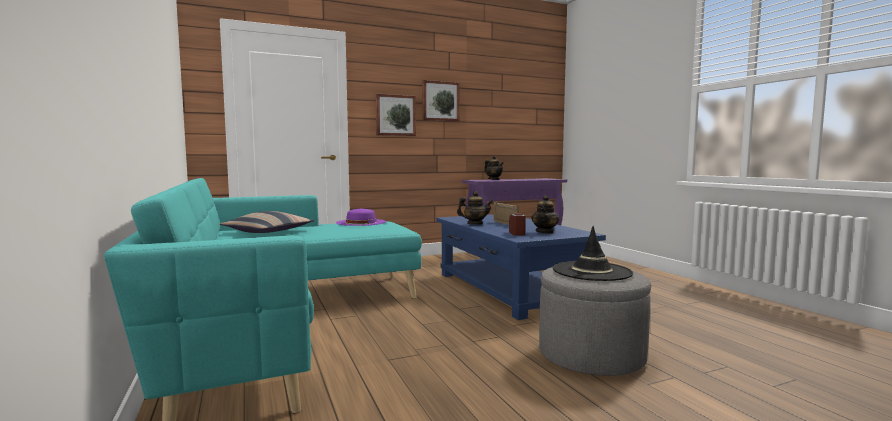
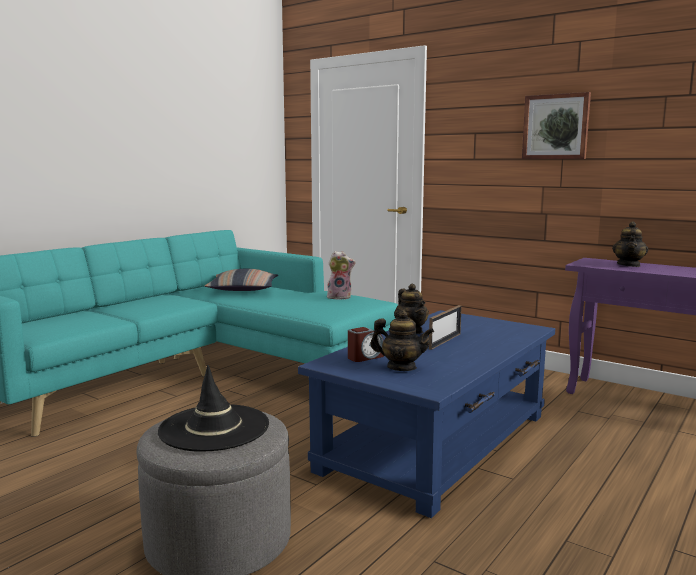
camera: 60 degrees right, 5 degrees up
(361, 222) = (340, 297): purple hat -> plush toy
(395, 115) = (484, 153): picture -> none
(545, 232) = (401, 367): teapot -> teapot turned 150 degrees counterclockwise

